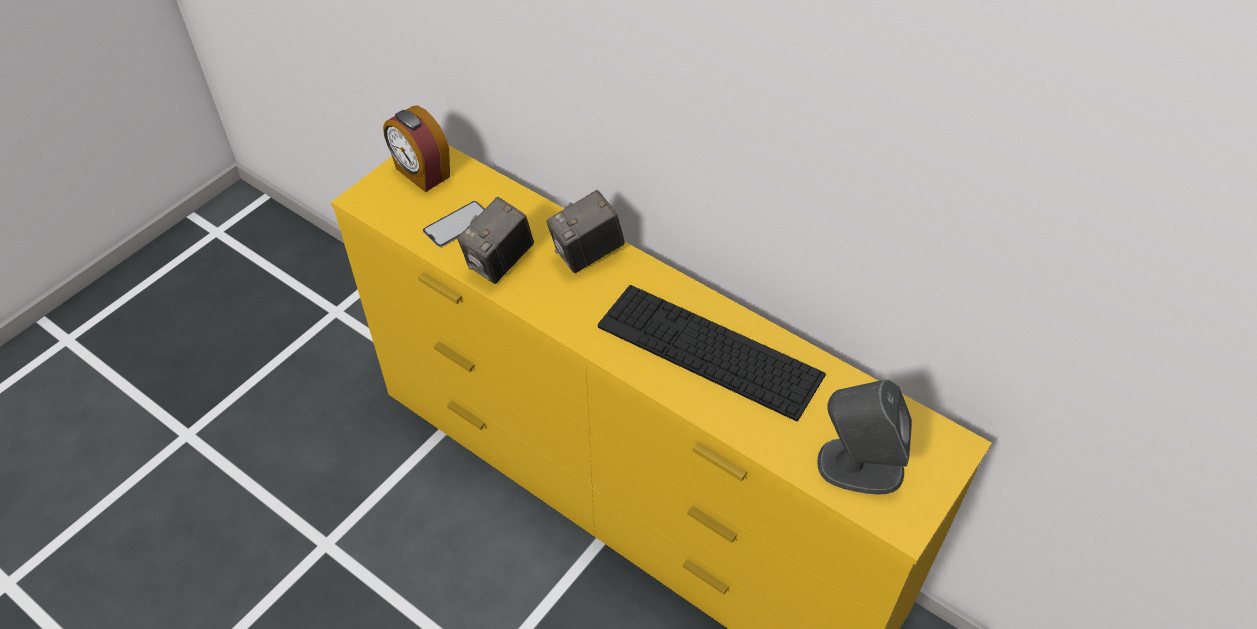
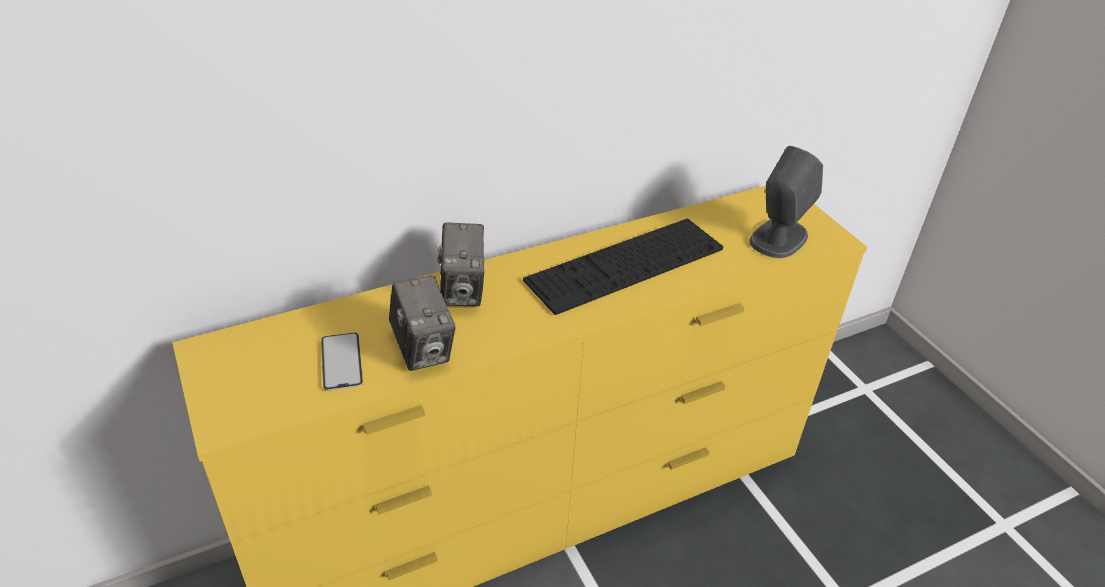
camera: 65 degrees left, 10 degrees down
(421, 173) = (237, 364): alarm clock -> none

